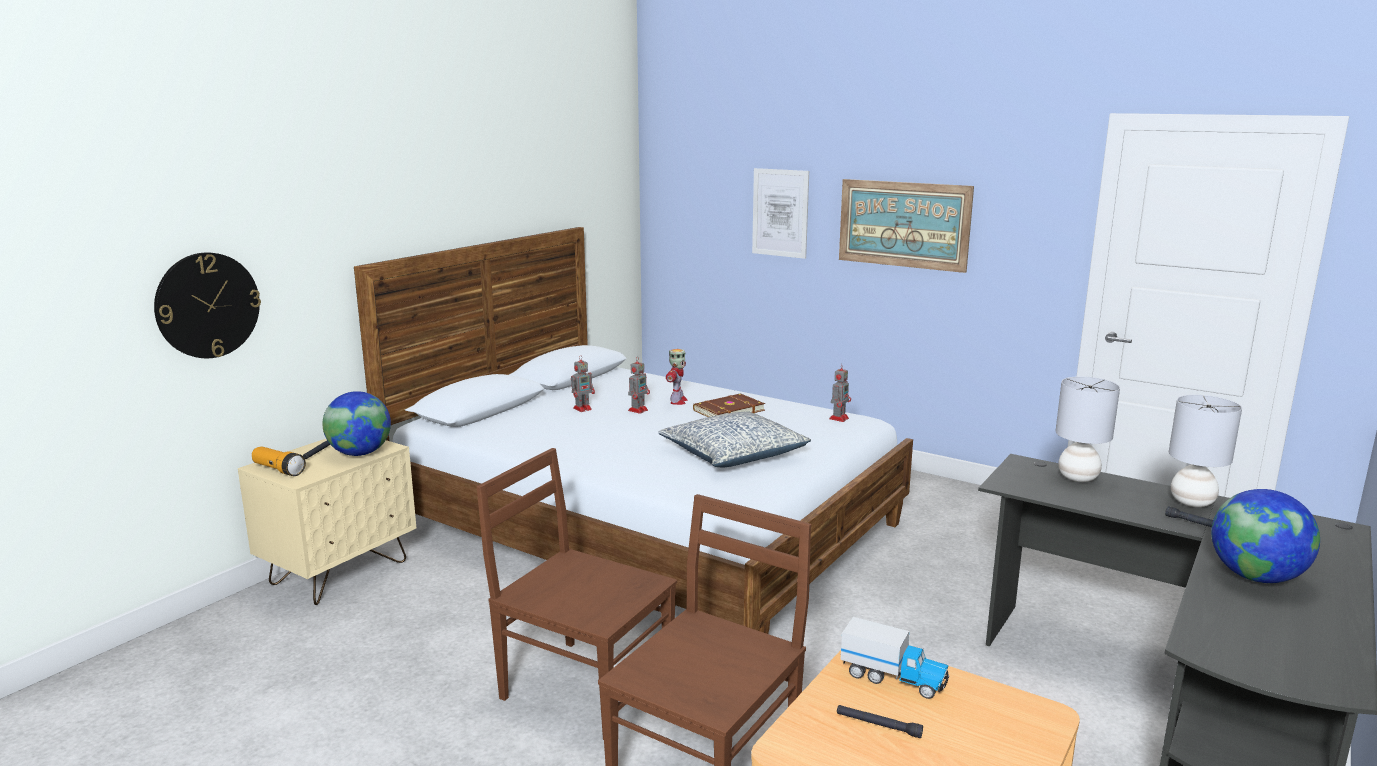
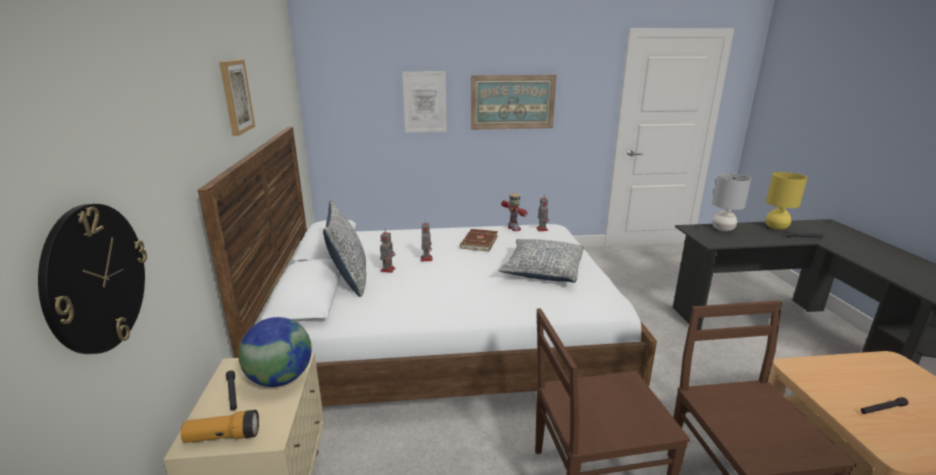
camera: 40 degrees left, 5 degrees up
(461, 187) = (235, 96): none -> picture
(535, 406) = (349, 279): none -> pillow
(677, 401) = (438, 245): toy robot -> toy robot (514, 229)
(893, 678) = (829, 376): toy truck -> none
(1192, 502) = (776, 227): grey table lamp -> yellow table lamp
(1256, 577) = (868, 255): globe -> none

